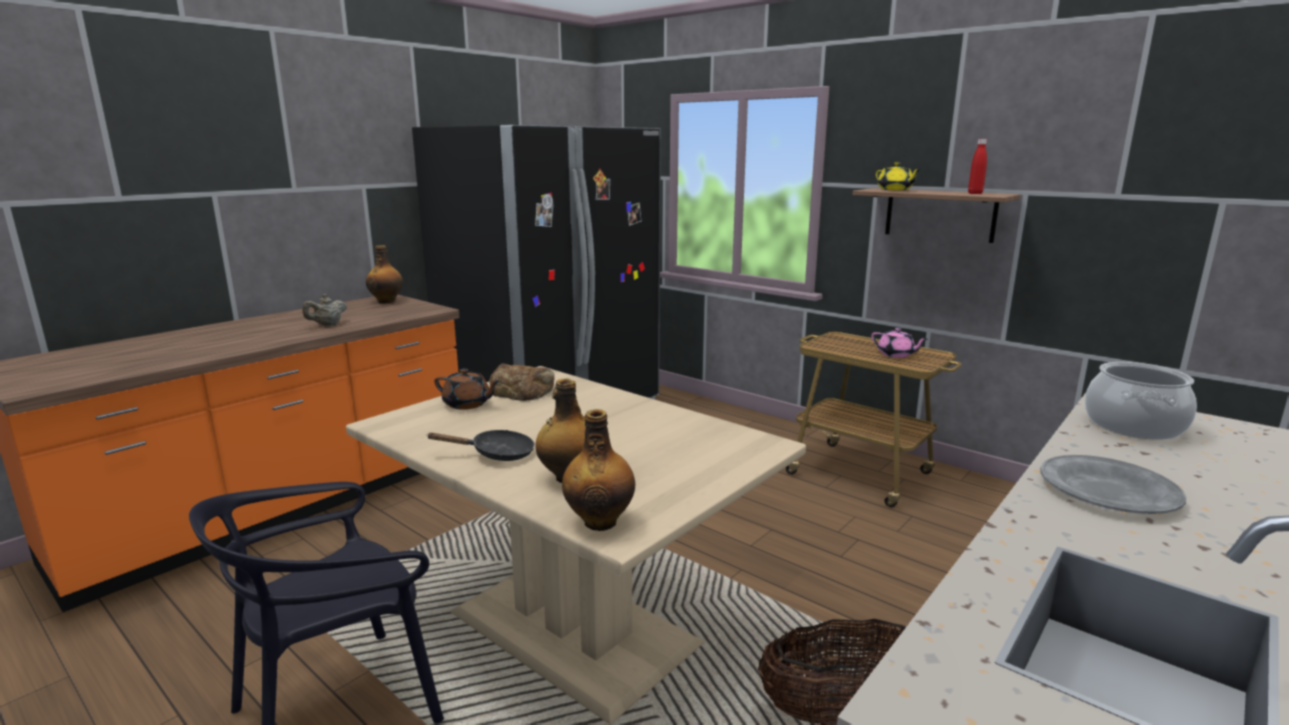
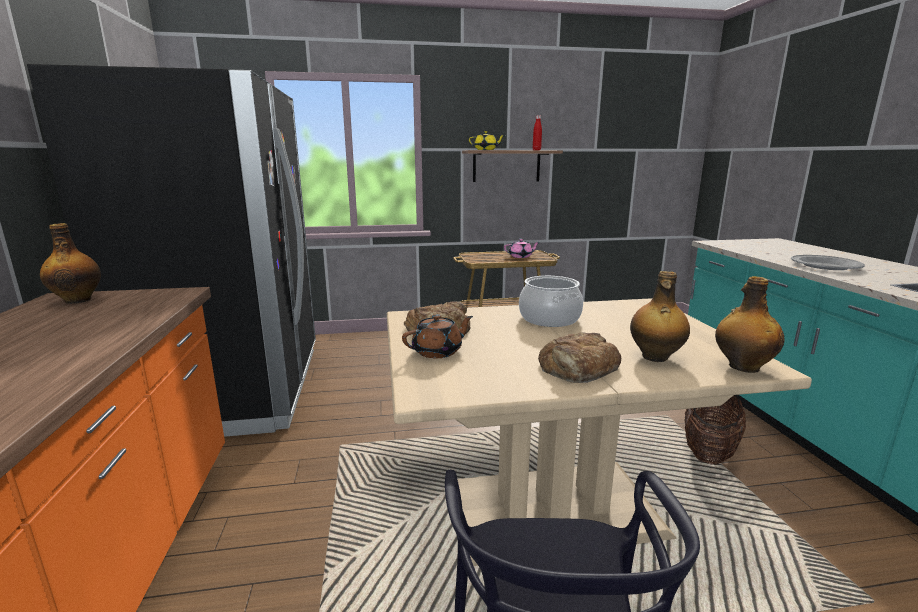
camera: 50 degrees left, 0 degrees up
(327, 325) = (85, 337): beige teapot -> none
(496, 454) = (578, 367): black frying pan -> bread
(1134, 426) = (746, 247): cooking pot -> cooking pot (550, 319)

